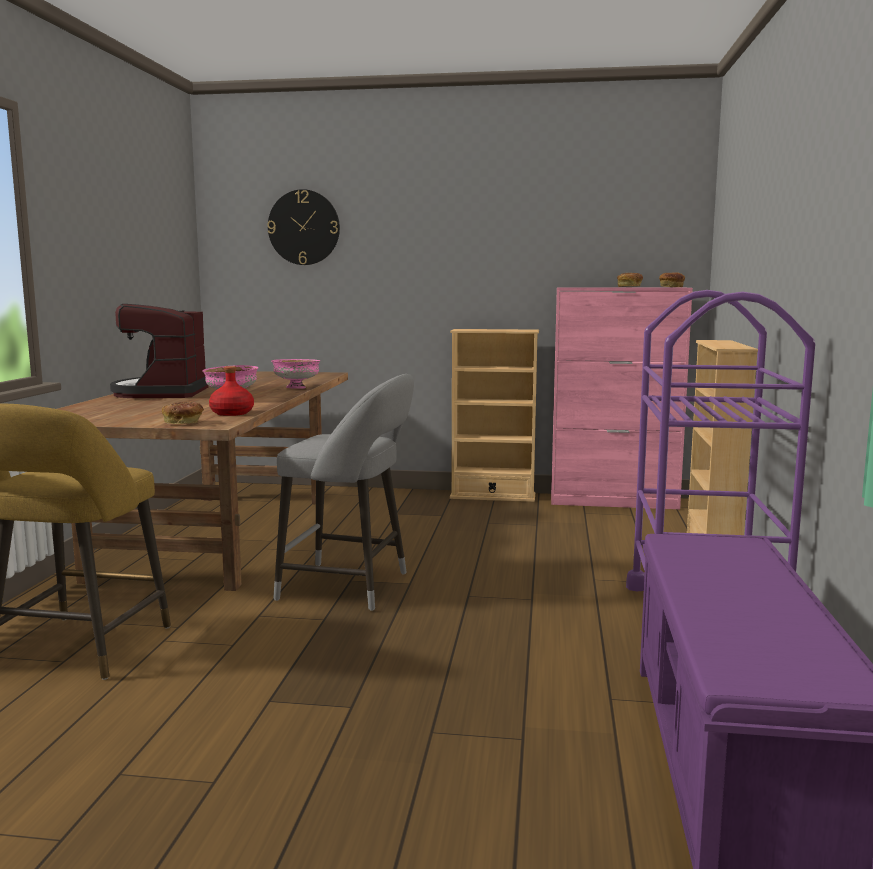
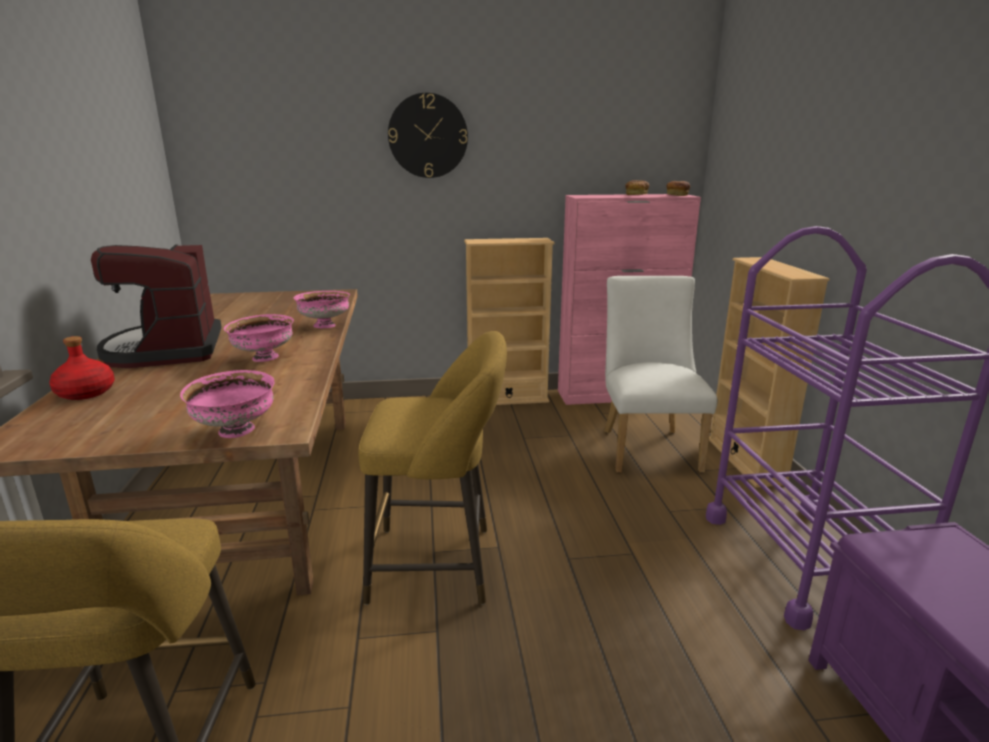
camera: 15 degrees left, 10 degrees up
(184, 423) = (237, 431): bread -> pink bowl
(232, 413) = (287, 396): red bottle -> red bottle (86, 393)
(304, 227) = (293, 129): wall clock -> wall clock (428, 136)
(351, 587) = (440, 564): grey stool -> yellow stool
(611, 538) = (647, 447): none -> white chair

